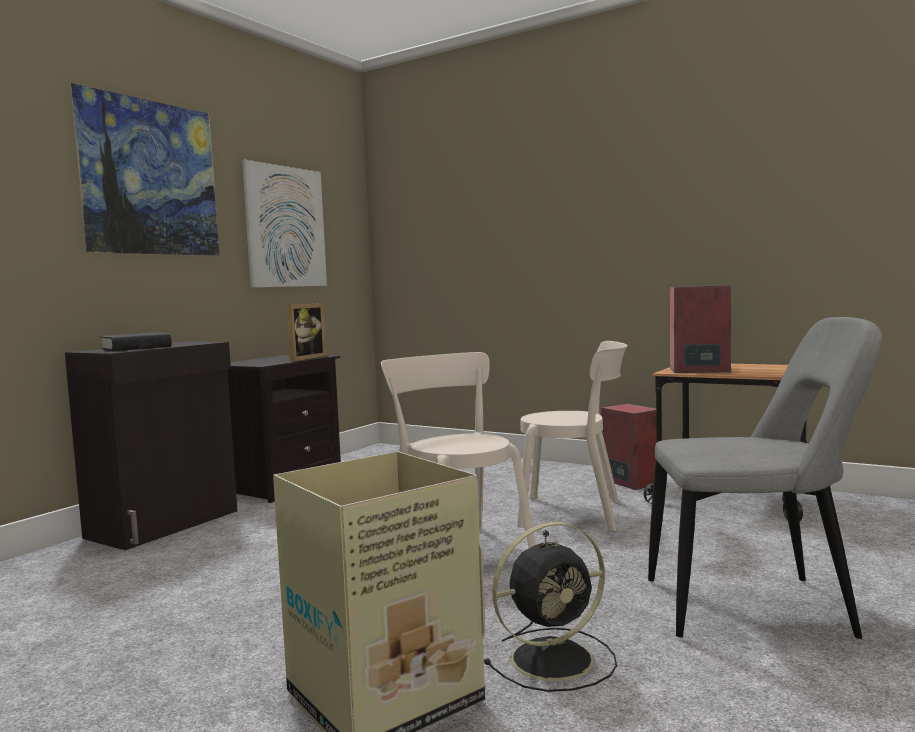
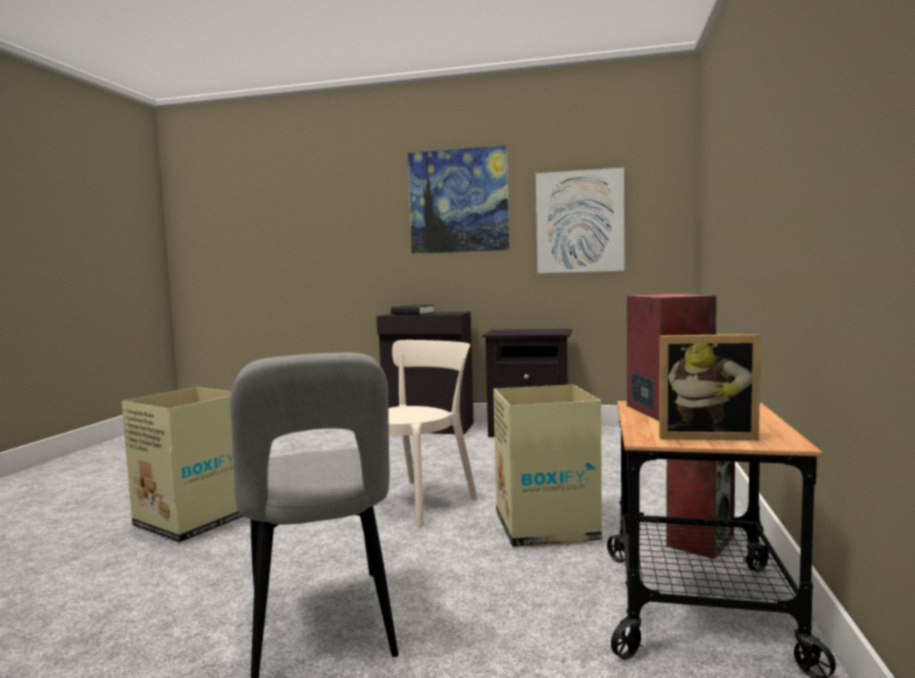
camera: 70 degrees right, 0 degrees up
(304, 358) = (541, 333): picture frame -> picture frame (705, 435)
(555, 658) = (231, 556): black fan -> none
(576, 513) = (546, 528): beige chair -> cardboard box

